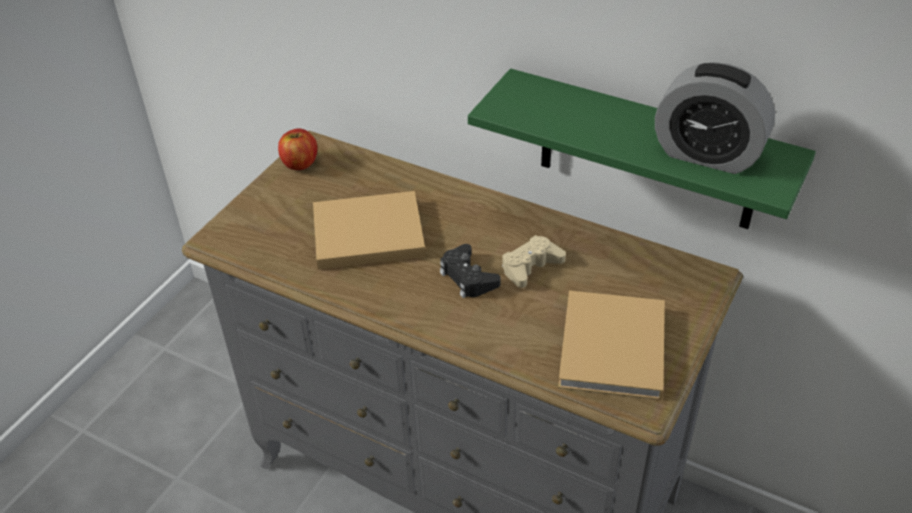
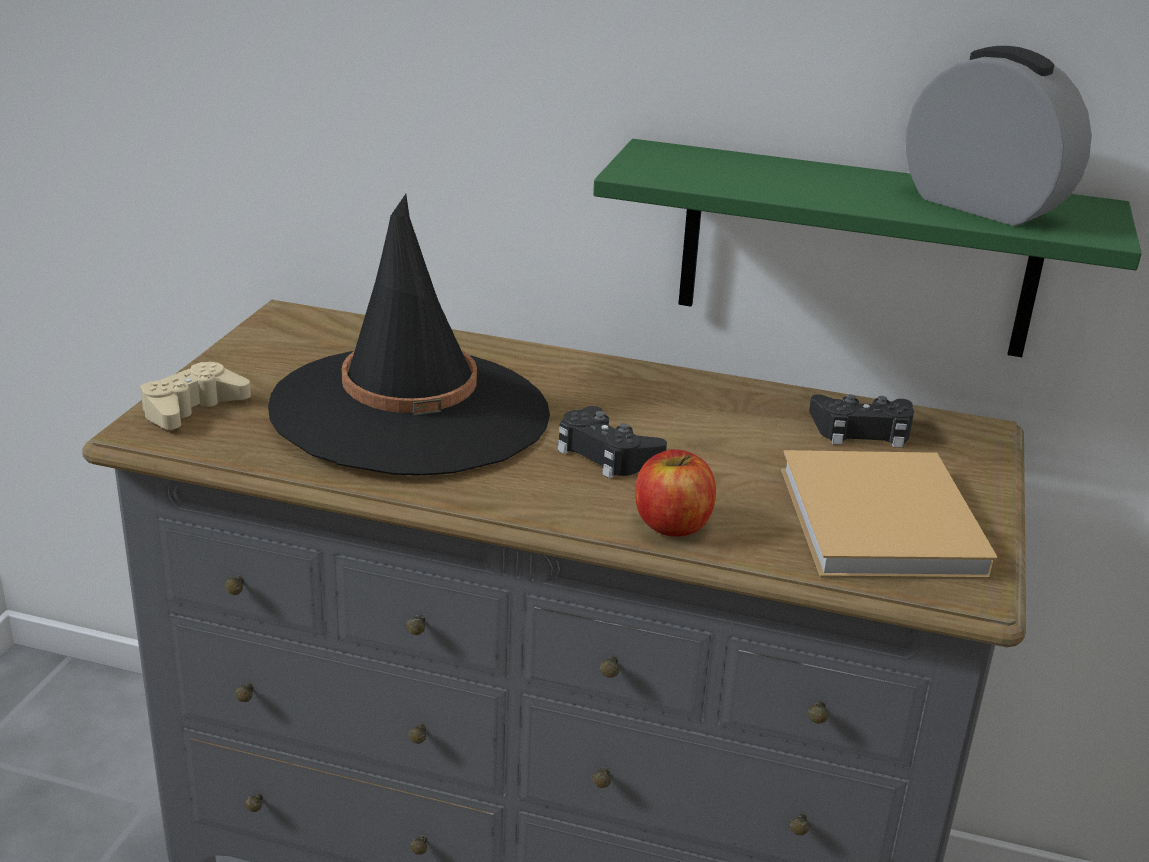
camera: 15 degrees left, 15 degrees down
(300, 163) = (269, 335): apple -> apple (672, 524)
(364, 234) = (410, 411): beige book -> black hat
(530, 267) = (702, 435): beige game controller -> beige game controller (192, 408)
(633, 270) = (862, 430): none -> black game controller
(707, 154) = (983, 206): alarm clock -> alarm clock turned 150 degrees counterclockwise

